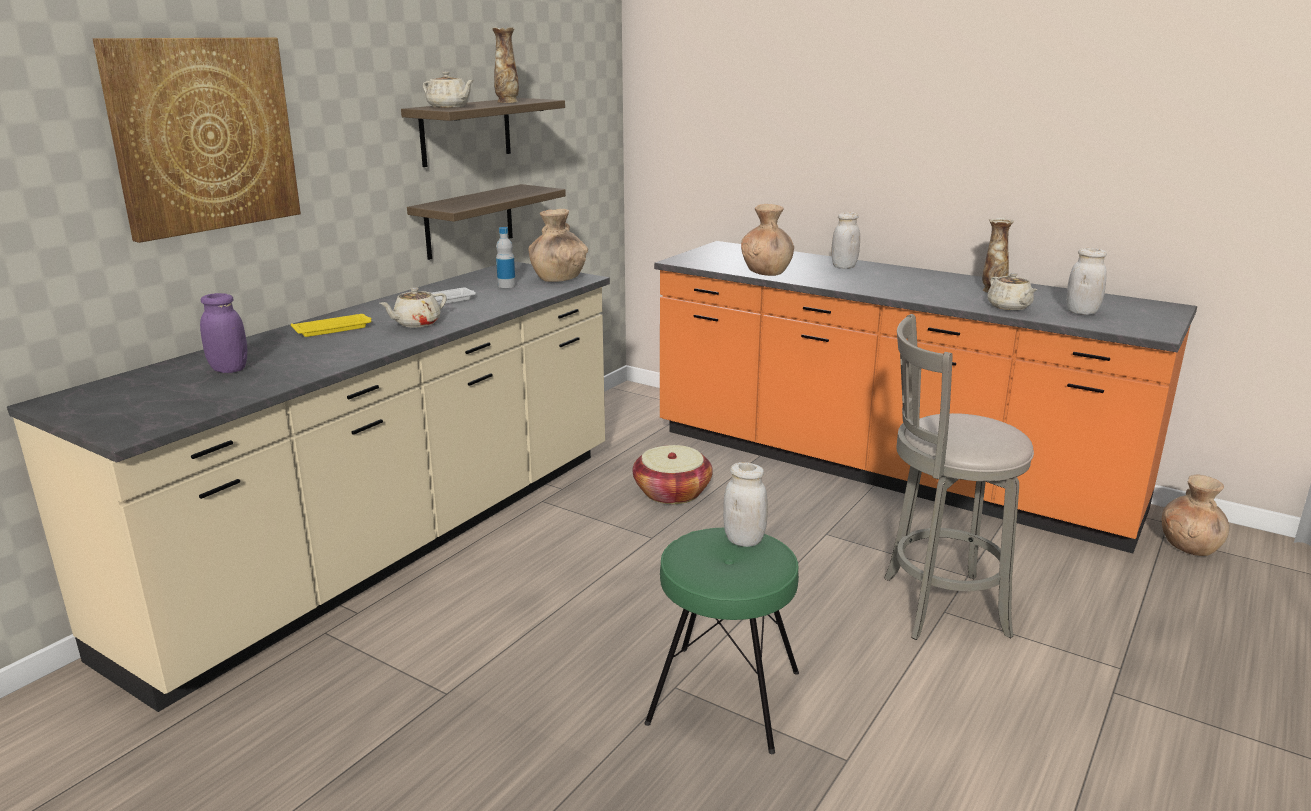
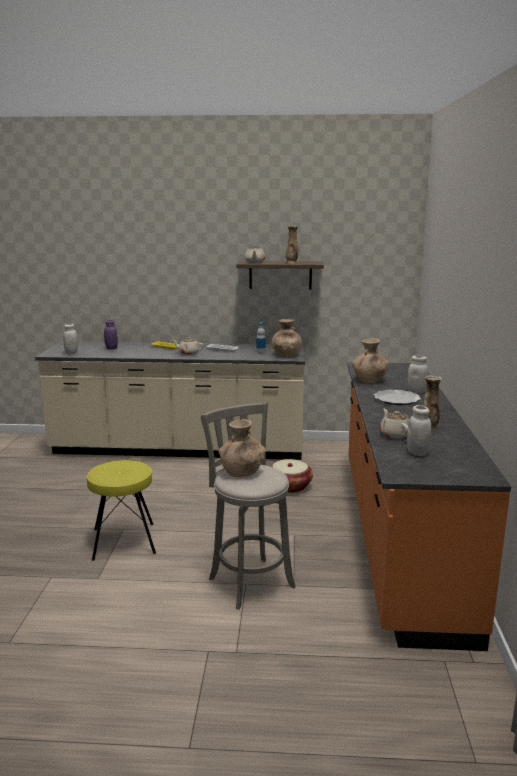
camera: 60 degrees right, 5 degrees down
(204, 135) = (141, 263): picture -> none
(469, 221) = (277, 319): shelf -> none
(725, 696) = (124, 541): green stool -> yellow stool
(744, 540) = (136, 470): white jar -> white jar (71, 353)
(866, 279) = (396, 399): none -> plate
(1009, 307) = (394, 434): beige teapot -> beige teapot turned 120 degrees clockwise
(1189, 547) = (442, 675): brown vase -> brown vase (241, 472)

